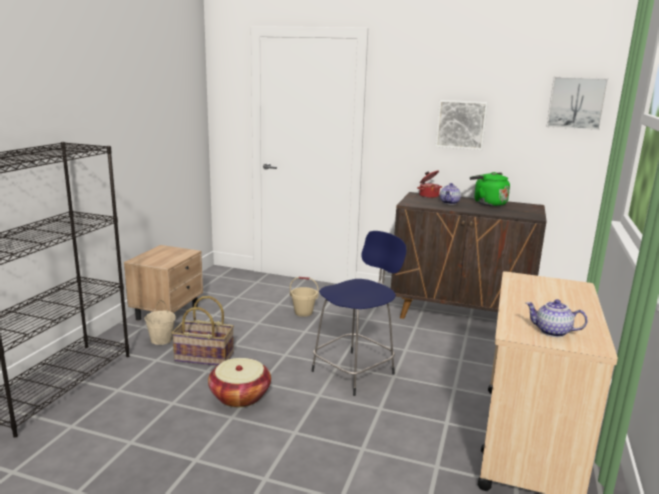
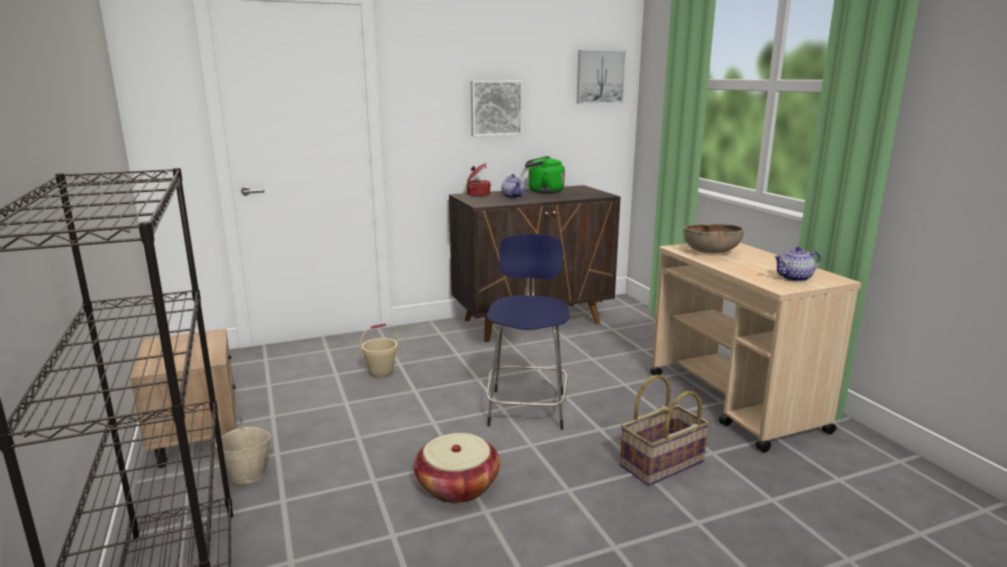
camera: 40 degrees left, 0 degrees up
(203, 357) = (344, 468): basket -> basket (662, 464)
(536, 289) = (711, 252): none -> brown bowl

